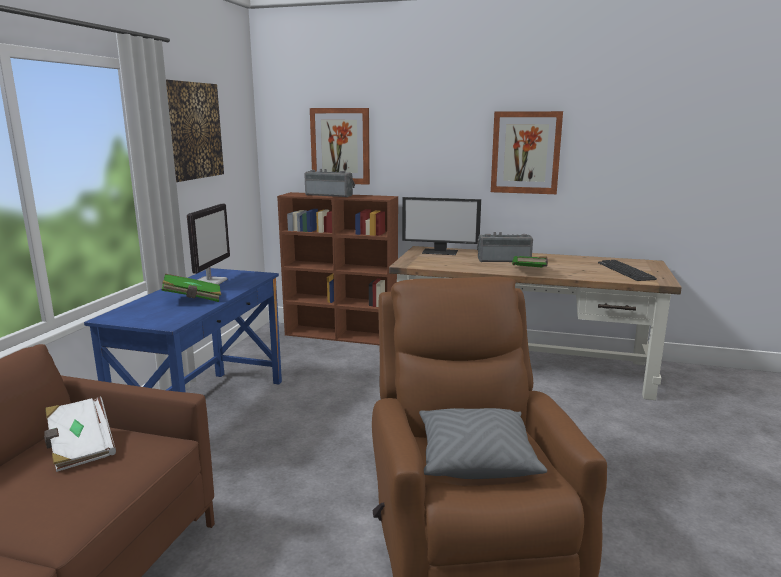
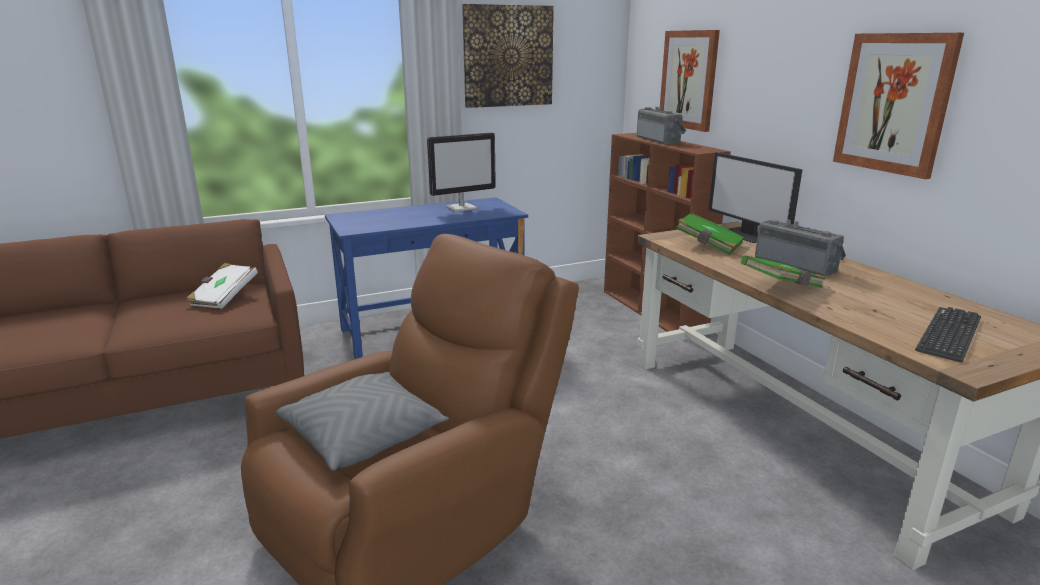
camera: 50 degrees right, 5 degrees up
(193, 299) = (413, 218): green book -> green book (708, 245)

